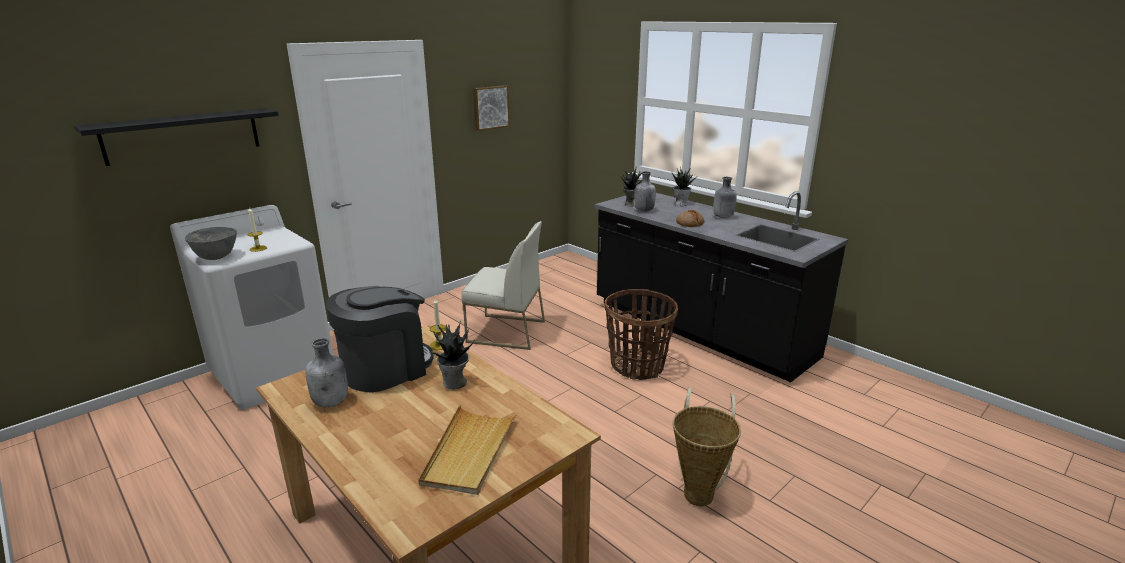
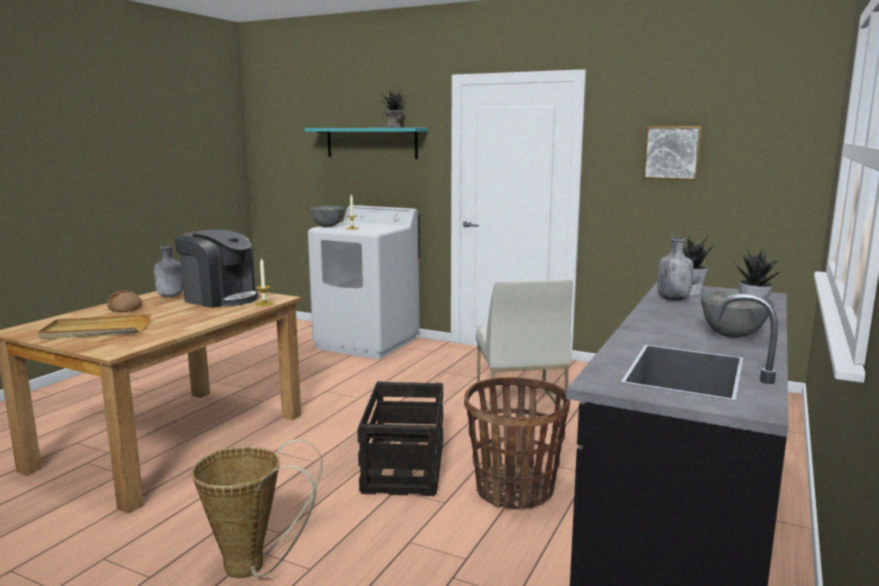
camera: 70 degrees right, 10 degrees down
(183, 135) = (371, 142): black shelf -> turquoise shelf
(455, 383) = (199, 315): potted plant -> potted plant (393, 127)
(580, 401) = (404, 465): none -> crate
(689, 224) = (655, 321): bread -> bread (125, 308)
(723, 217) = (732, 335): grey bottle -> grey bowl

